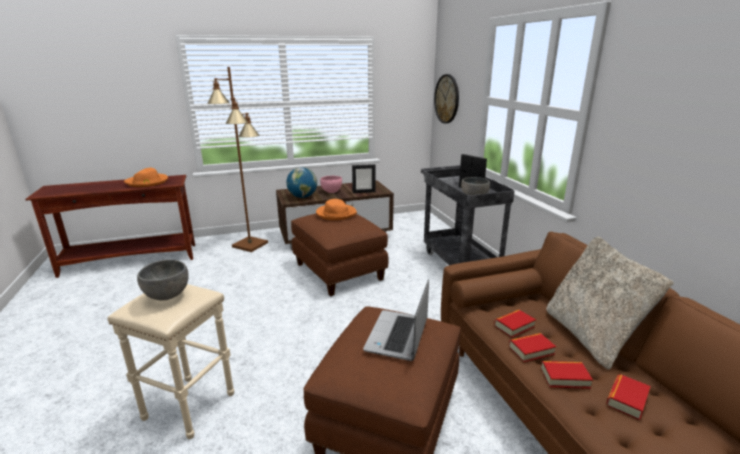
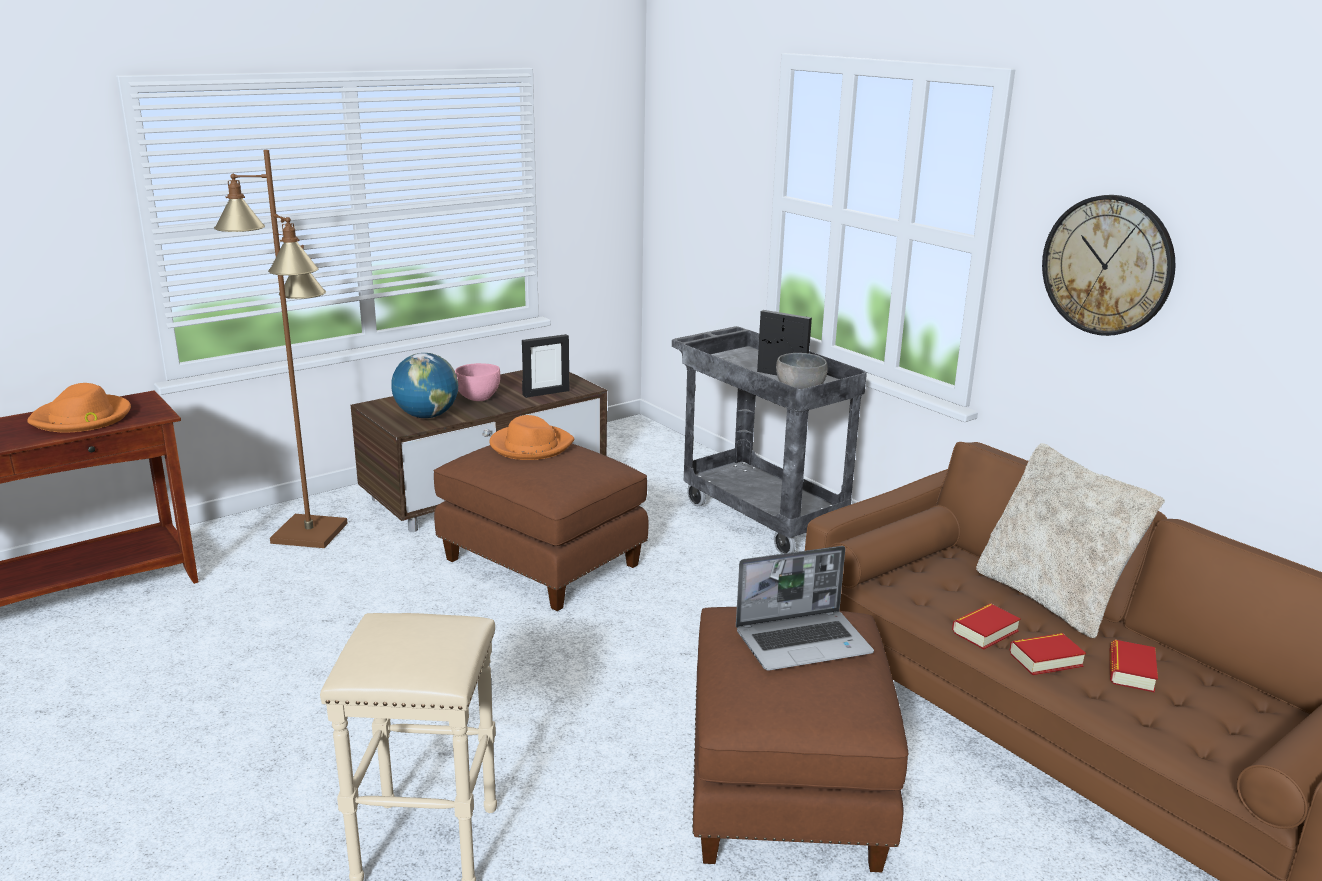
camera: 20 degrees left, 0 degrees up
(167, 296) = (412, 636): grey bowl -> none
(398, 336) = (804, 642): laptop -> laptop turned 105 degrees counterclockwise
(447, 99) = (683, 192): wall clock -> wall clock (1107, 265)
(514, 326) = (944, 601): book -> none

